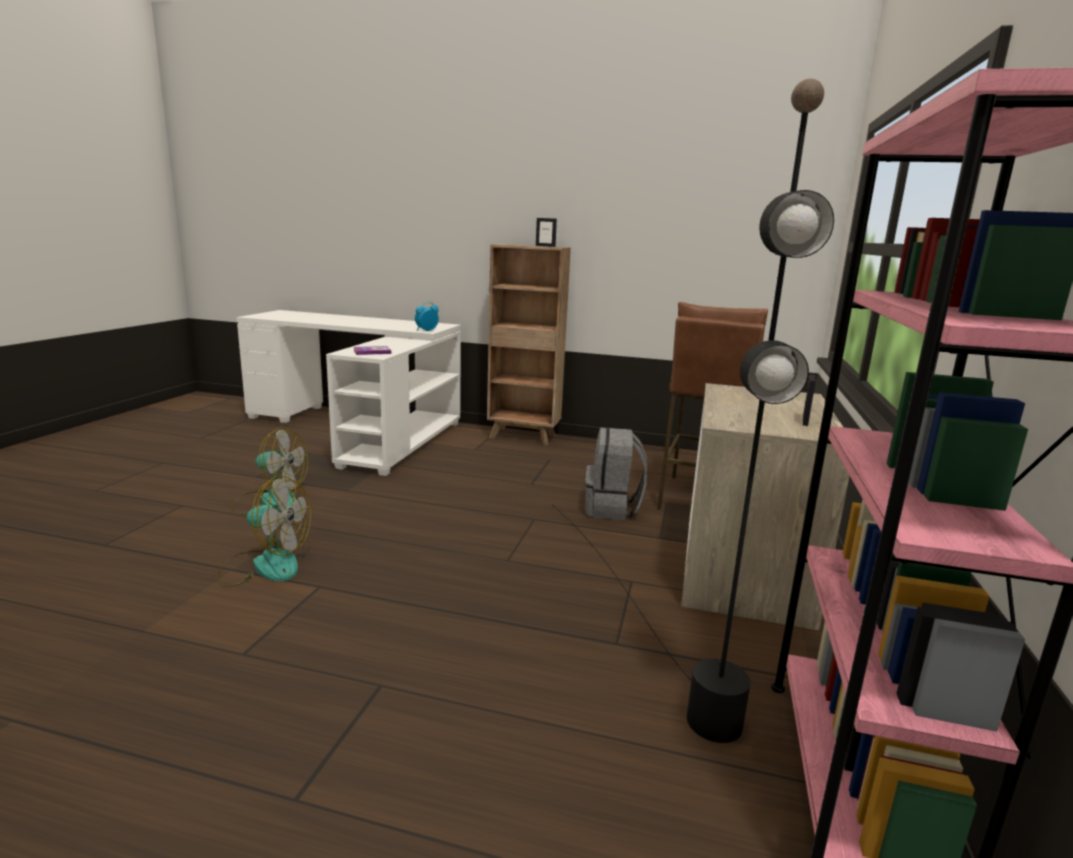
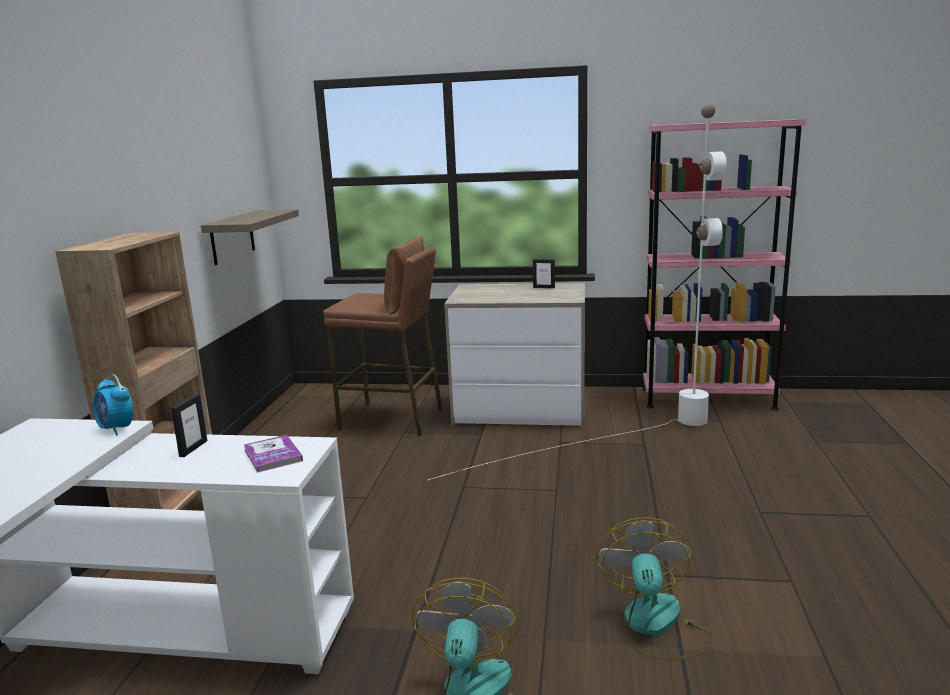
camera: 95 degrees left, 0 degrees up
(545, 246) = (140, 236): picture frame -> picture frame (193, 448)
(612, 508) = (426, 453): grey backpack -> none
(652, 633) = (624, 434): black floor lamp -> white floor lamp
(726, 283) = (232, 237): none -> shelf

